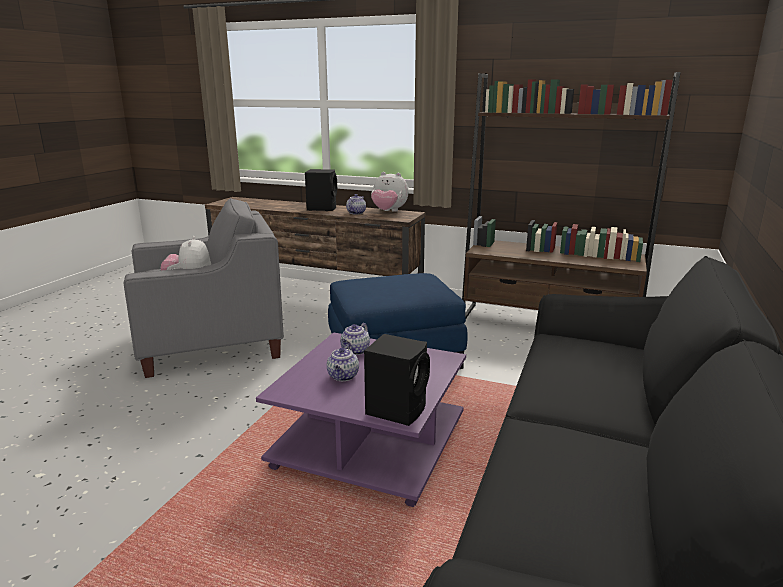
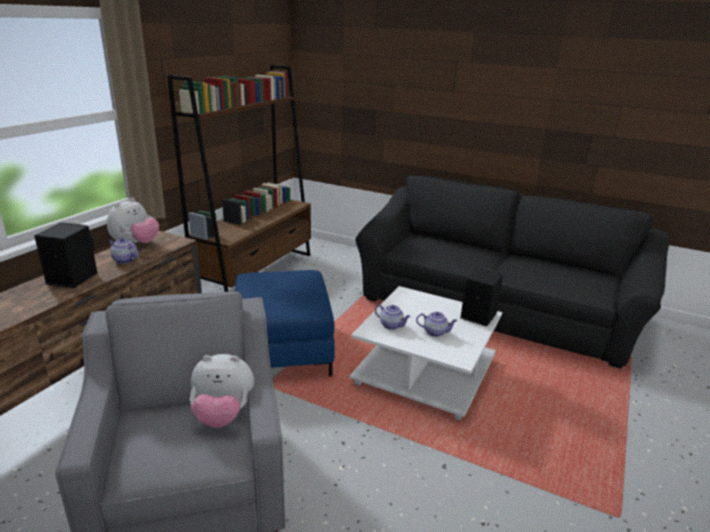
camera: 85 degrees left, 5 degrees up
(370, 445) = (426, 372): purple coffee table -> white coffee table

